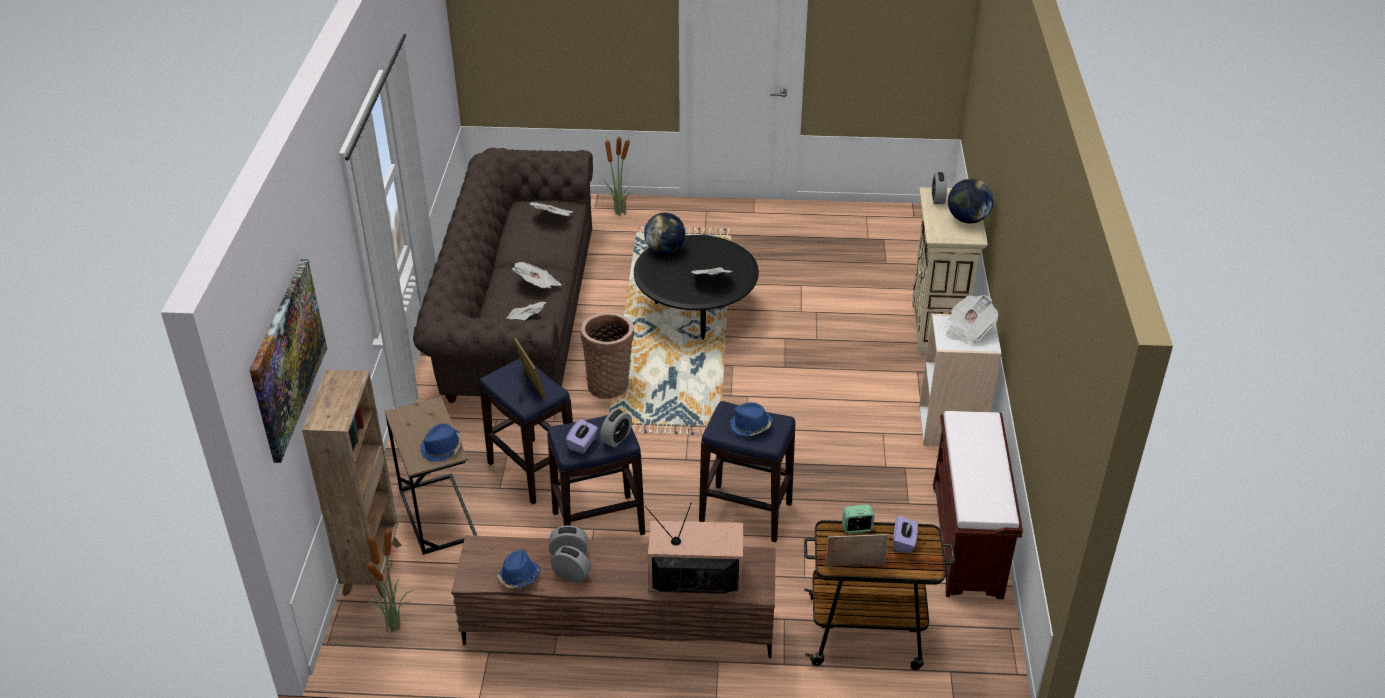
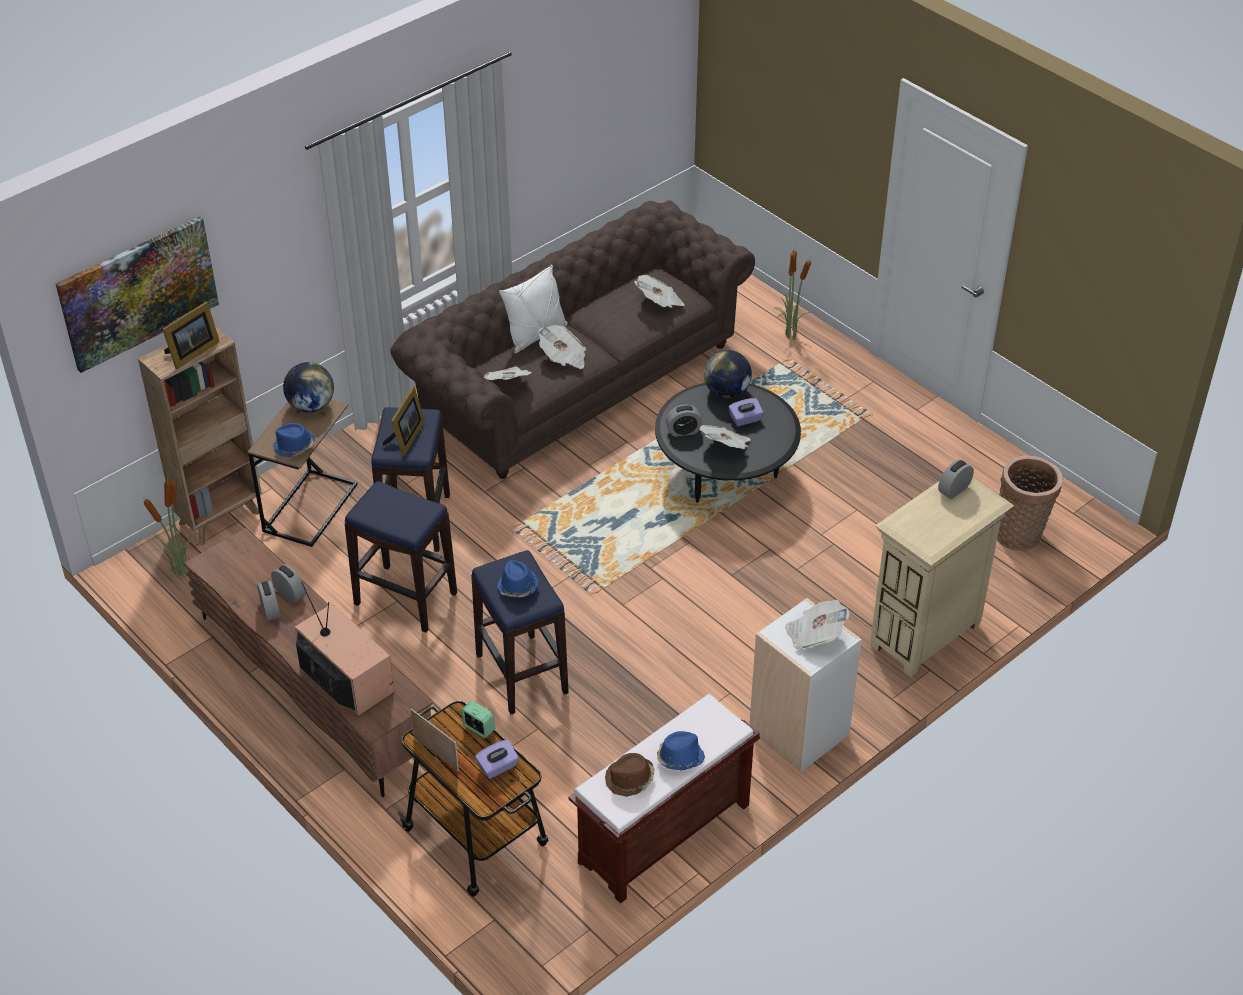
camera: 45 degrees right, 5 degrees up
(344, 398) = (191, 353): none -> picture frame
(496, 283) = (536, 335): none -> white pillow
(518, 577) = (236, 585): blue hat -> blue hat (679, 758)
(582, 444) = (379, 511): purple tissue box -> purple tissue box (745, 419)
(609, 384) = (568, 489): basket -> basket (1020, 534)
(616, 438) = (408, 524): alarm clock -> alarm clock (683, 431)
(967, 219) = (949, 528): globe -> globe (311, 406)
(981, 491) = (630, 779): none -> brown hat

